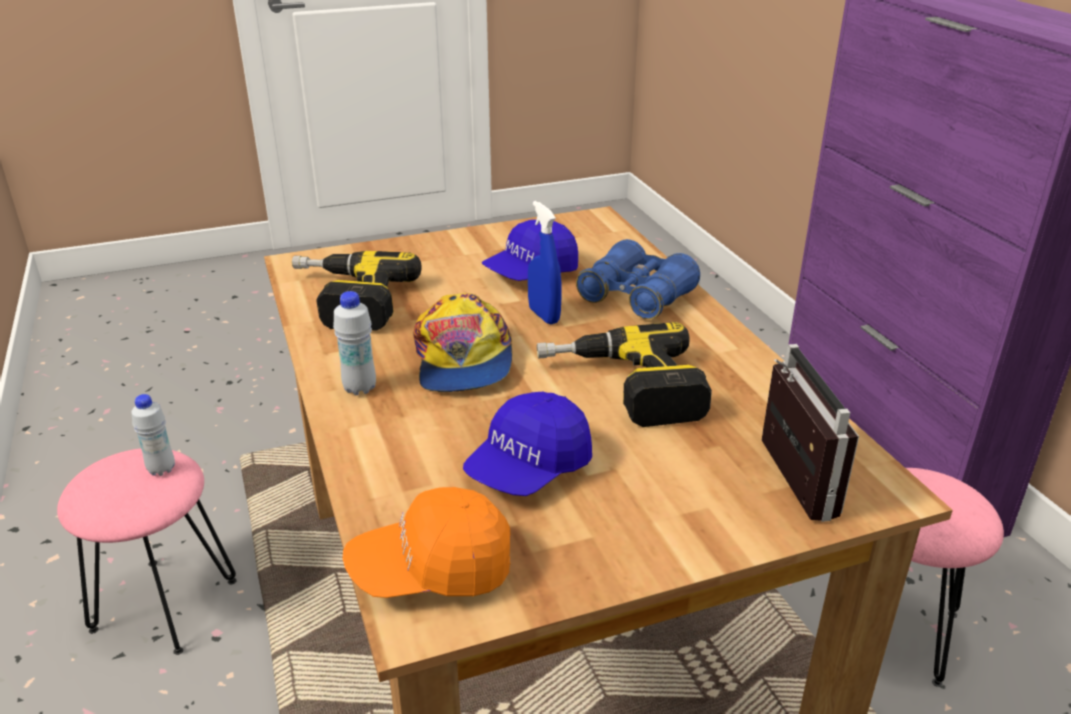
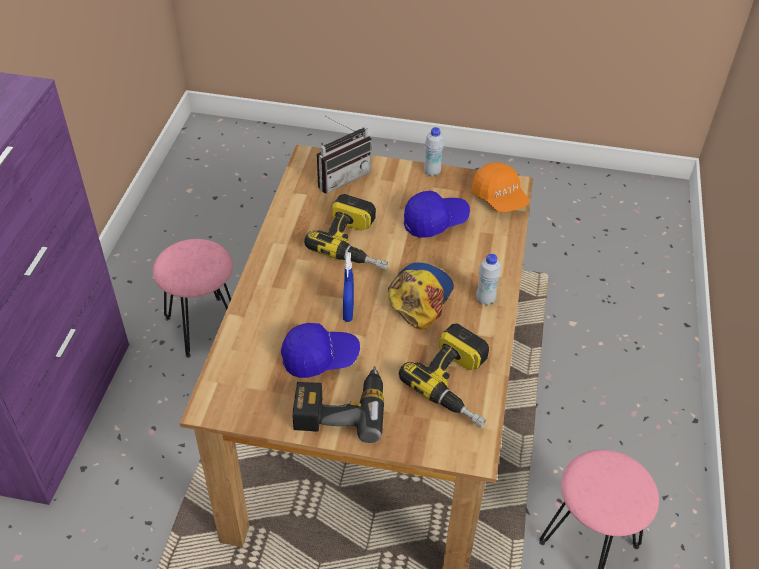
camera: 150 degrees left, 15 degrees up
(161, 469) = (589, 485): white bottle -> white bottle (432, 172)
(432, 570) = (499, 198): orange cap -> orange cap turned 45 degrees clockwise
(468, 250) = (340, 408): none -> power drill
(636, 297) = (280, 303): blue binoculars -> none
(781, 480) = (341, 176): radio -> radio turned 150 degrees counterclockwise

